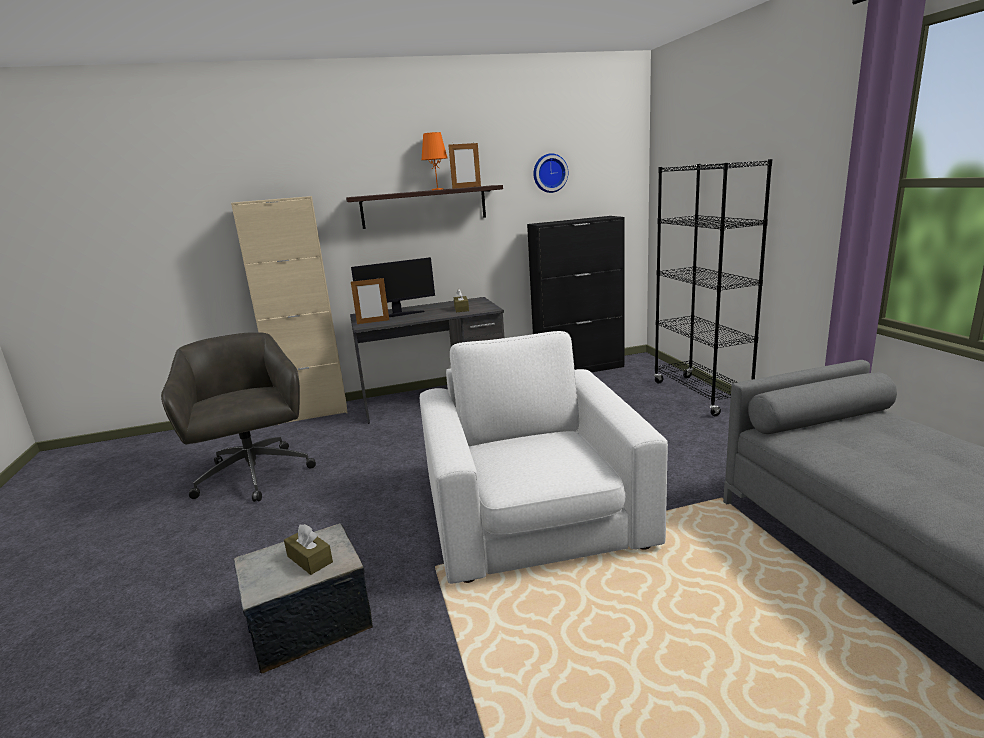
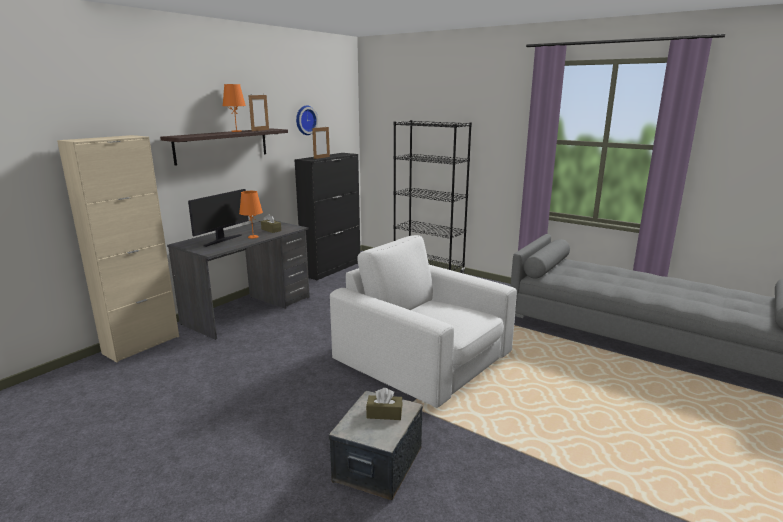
camera: 40 degrees left, 0 degrees up
(254, 476) = (168, 405): grey office chair -> none
(373, 322) = (211, 248): picture frame -> picture frame (321, 157)
(430, 314) = (253, 237): none -> orange table lamp

